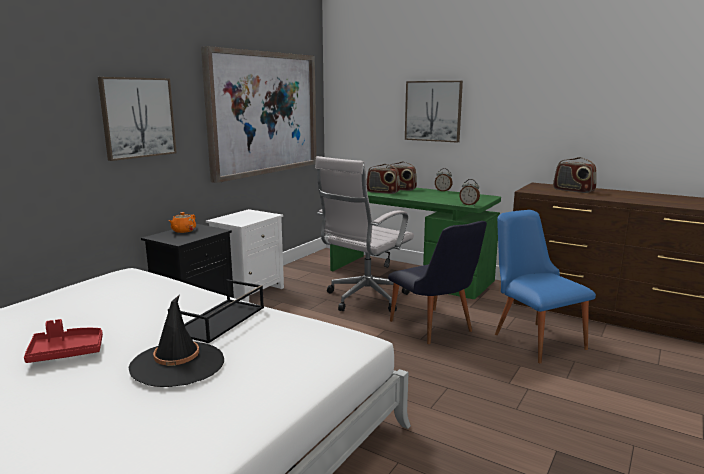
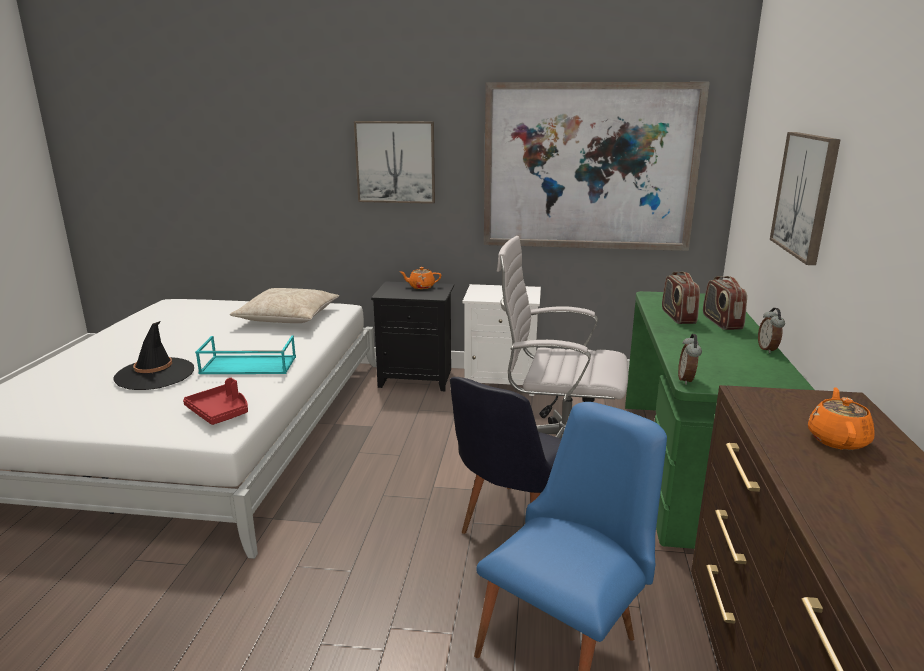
camera: 65 degrees right, 5 degrees up
(66, 352) = (171, 339): red tray -> red tray (220, 412)
(114, 292) = (288, 317): none -> beige pillow
(219, 320) = (247, 365): black tray -> turquoise tray
(573, 190) = (837, 439): radio -> orange teapot

